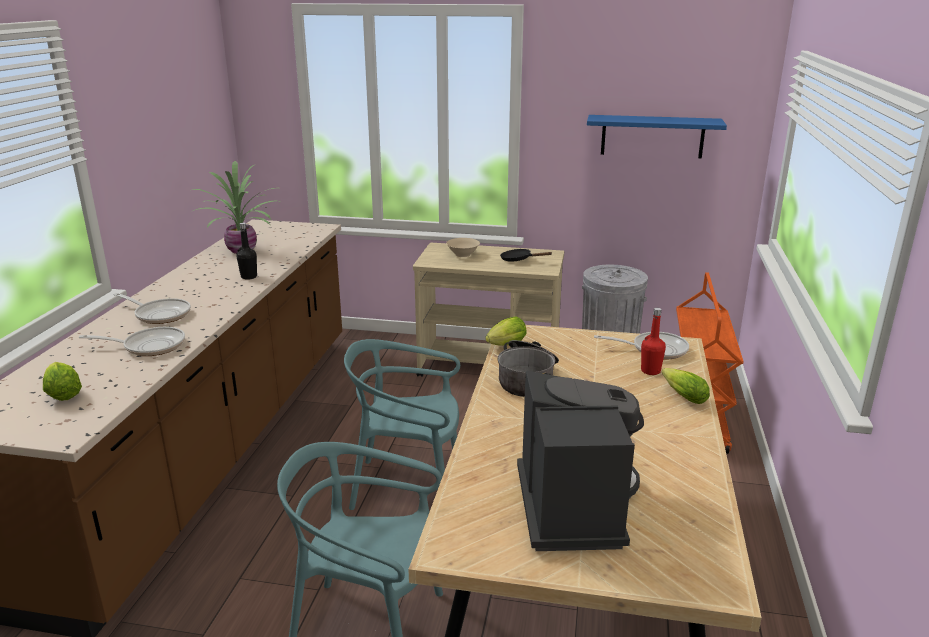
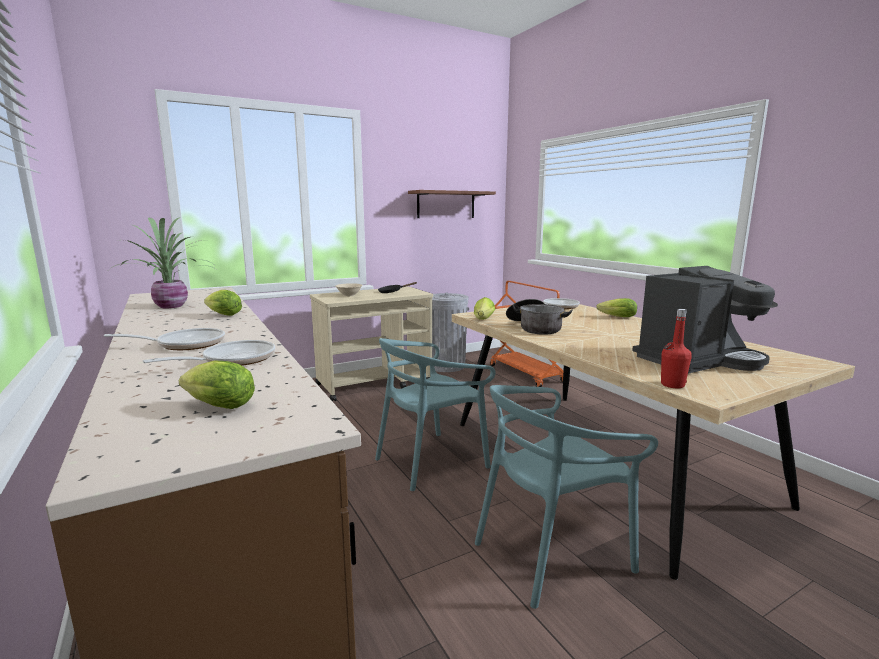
camera: 40 degrees left, 10 degrees down
(249, 277) = (222, 315): black bottle -> lettuce
(573, 506) = (697, 360): coffee machine -> coffee machine turned 105 degrees clockwise
(650, 371) = (578, 313): red bottle -> red bottle (672, 385)
(652, 136) = (446, 204): blue shelf -> brown shelf

